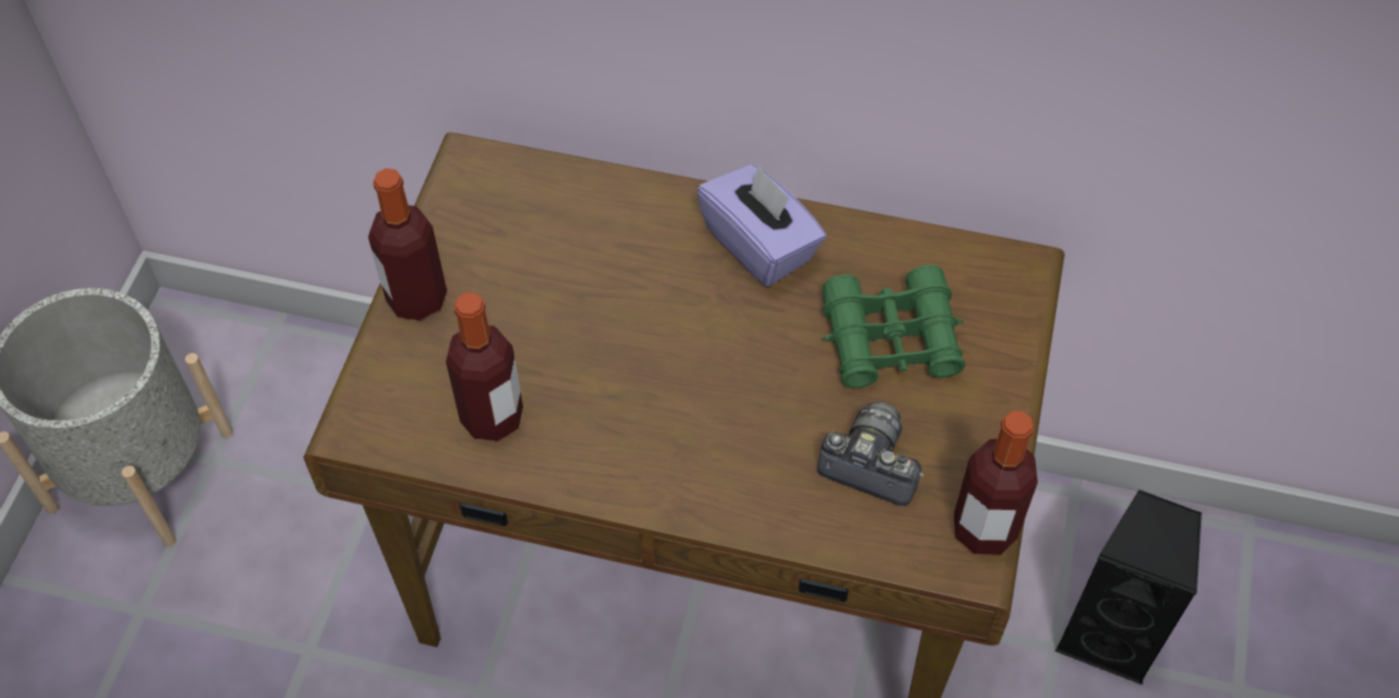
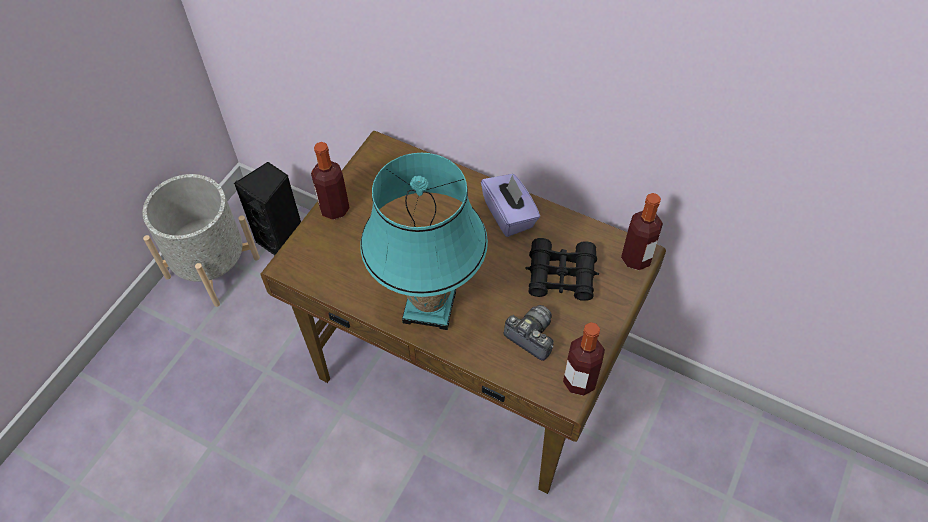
camera: 15 degrees right, 0 degrees up
(492, 417) = (353, 273): bottle -> bottle (636, 258)
(662, 450) = (430, 307): none -> turquoise table lamp
(891, 339) = (561, 275): green binoculars -> black binoculars
(1109, 635) = (666, 454): black speaker -> black speaker (283, 241)

